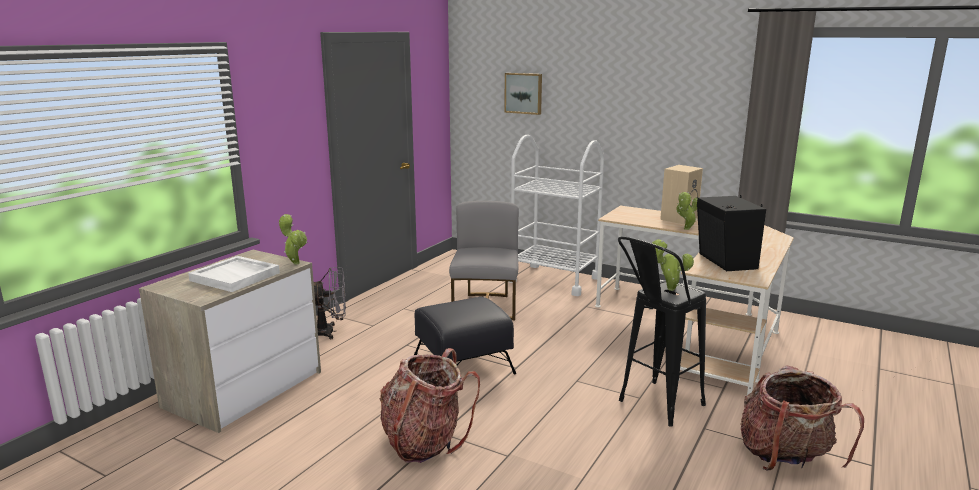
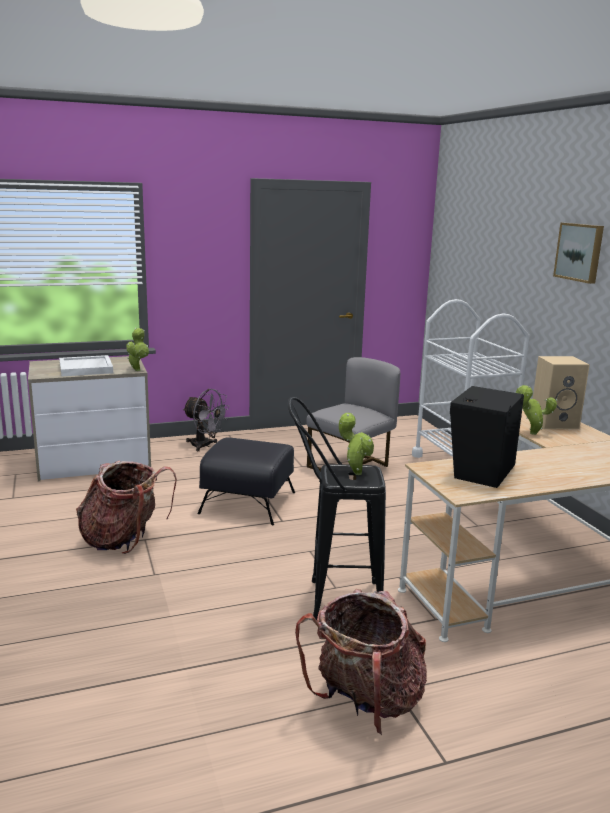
camera: 40 degrees right, 0 degrees up
(524, 93) = (479, 254): picture -> picture (580, 252)

